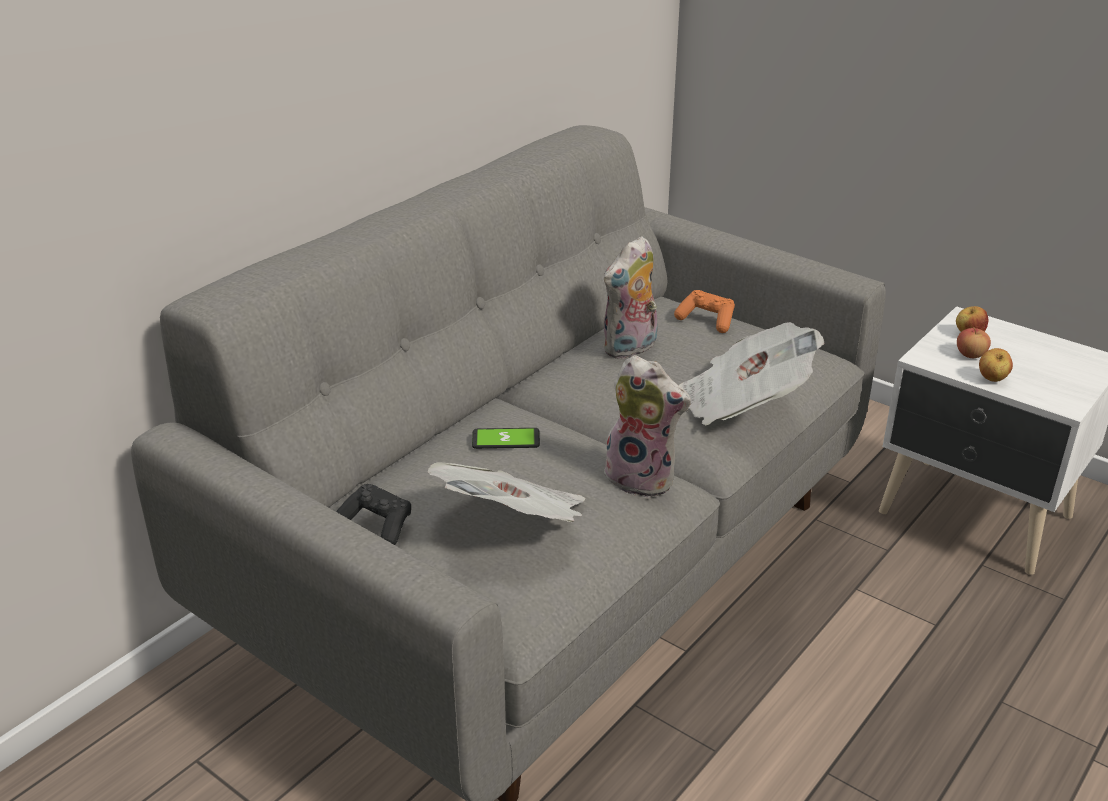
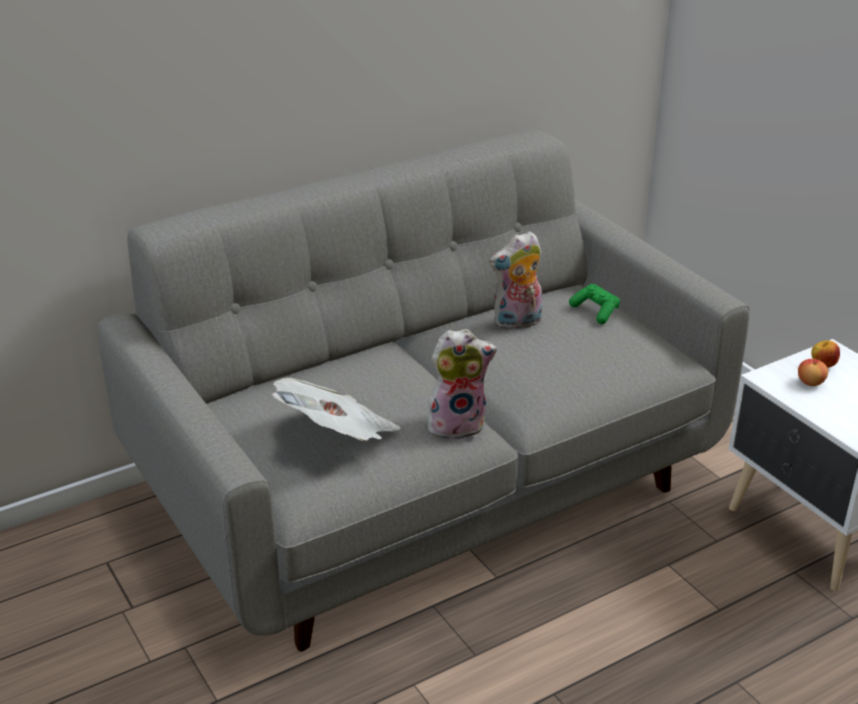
camera: 20 degrees right, 0 degrees up
(378, 525) = (243, 416): black game controller -> none
(506, 439) = (372, 374): phone -> none
(643, 478) = (457, 424): plush toy -> plush toy turned 60 degrees counterclockwise
(707, 320) = (595, 311): orange game controller -> green game controller
(742, 404) = (575, 384): newspaper -> none
(992, 380) = (812, 407): apple -> none

